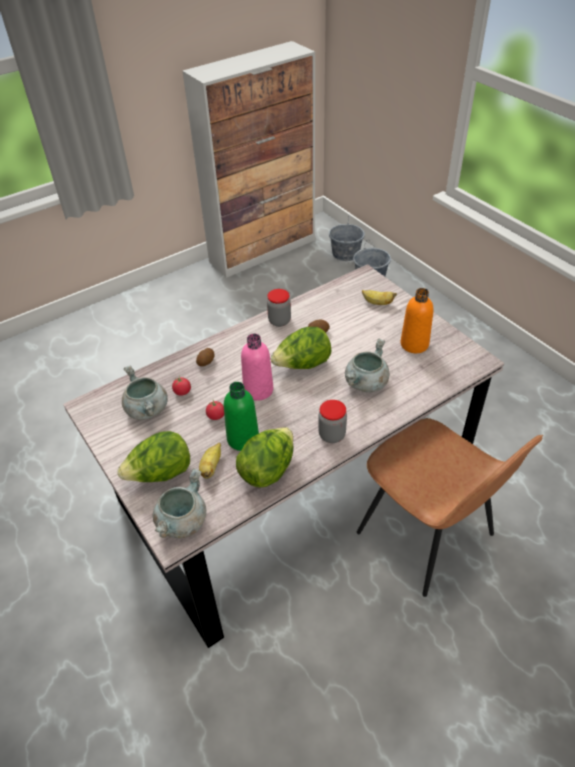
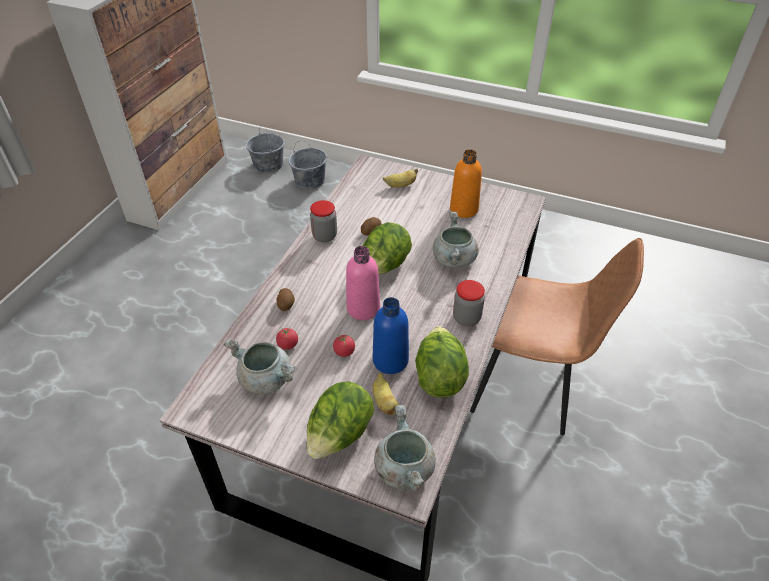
camera: 35 degrees left, 0 degrees up
(243, 439) = (390, 360): green bottle -> blue bottle

